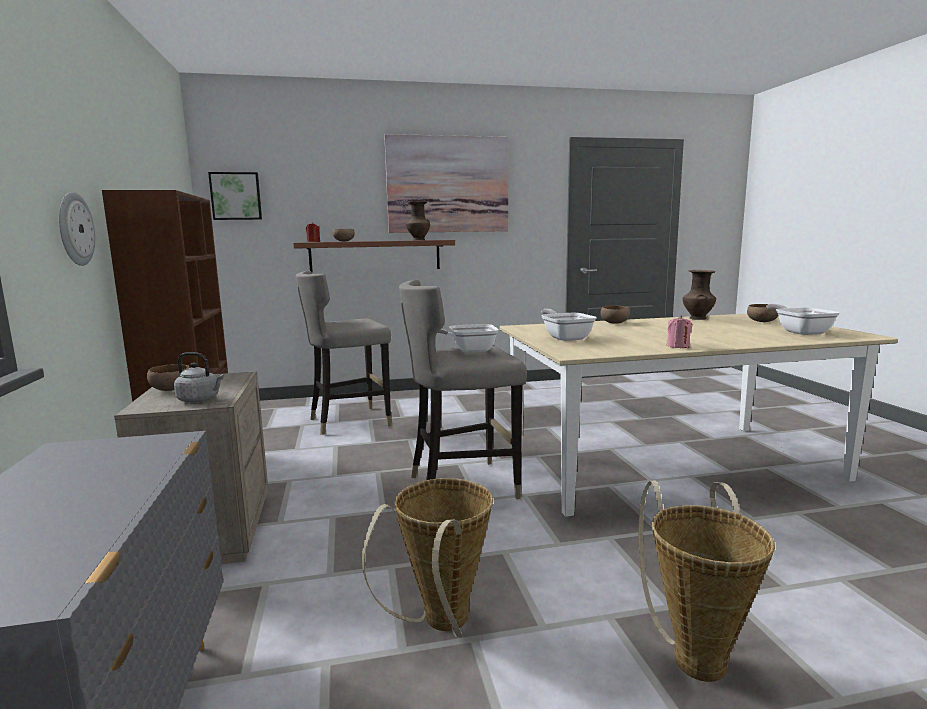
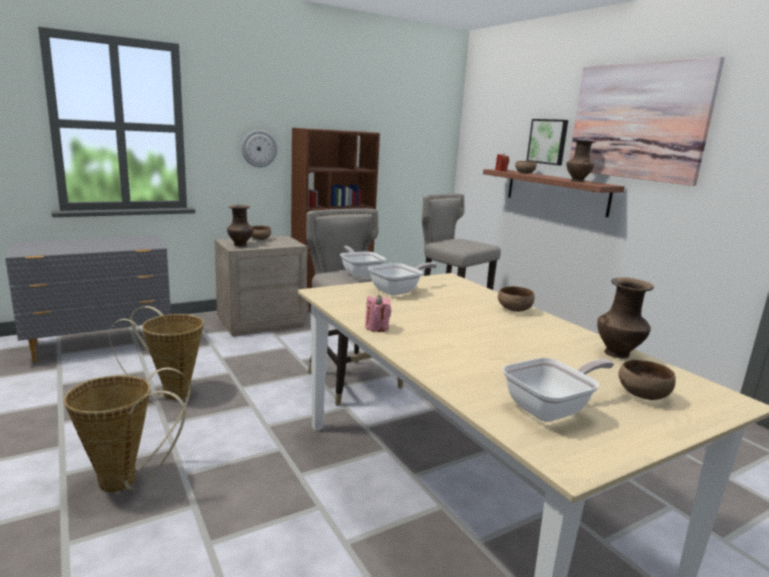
camera: 70 degrees right, 5 degrees up
(200, 400) = (241, 245): grey kettle -> brown vase
(236, 196) = (479, 127): picture -> picture (548, 141)

